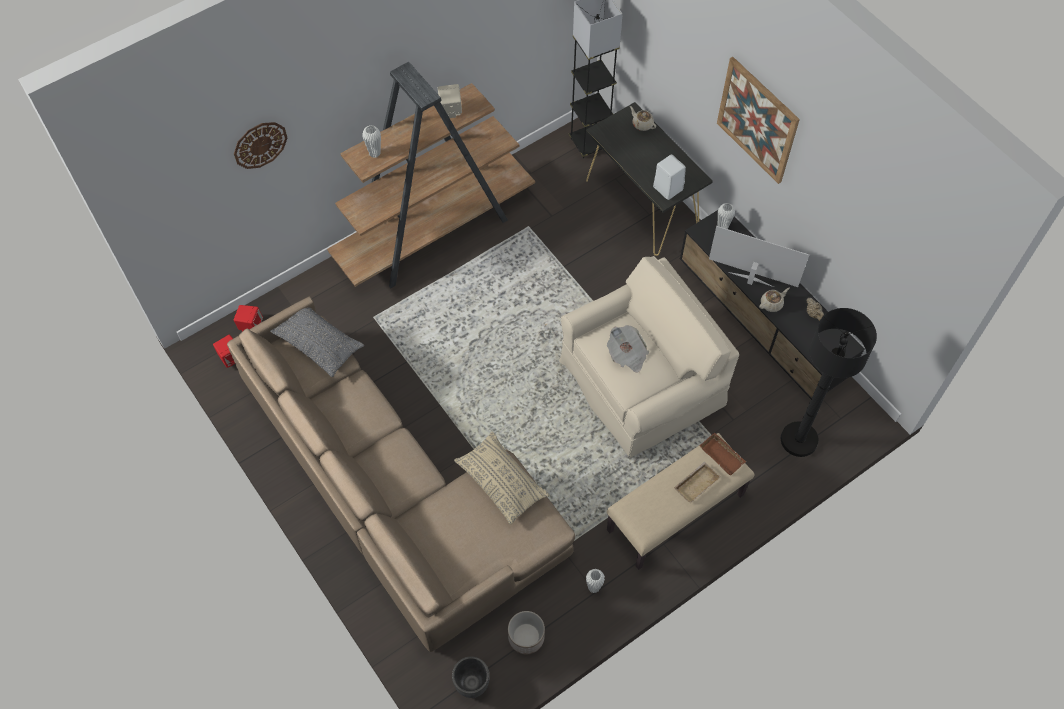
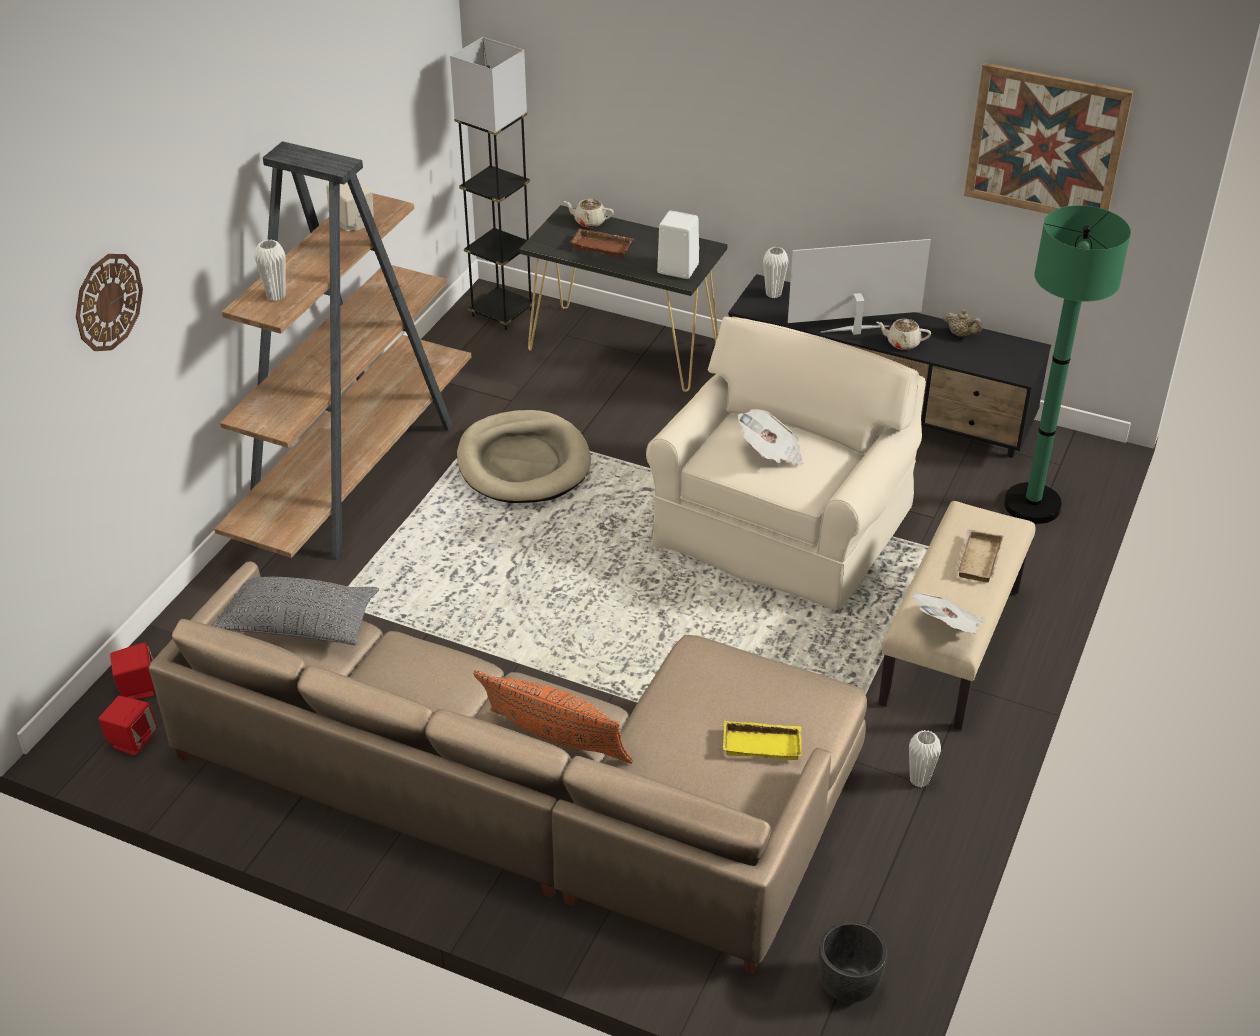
camera: 30 degrees left, 20 degrees down
(393, 486) = (555, 744): none -> orange pillow
(493, 542) = (763, 743): none -> yellow tray
(501, 482) = (712, 670): beige pillow -> none
(526, 637) = (877, 886): planter -> none
(529, 266) = (523, 463): none -> beige dog bed
(644, 520) = (948, 627): none -> newspaper
(723, 455) = (983, 517): brown tray -> brown tray (603, 246)
(757, 120) = (784, 90): picture -> picture (1046, 144)
(772, 304) = (902, 343): beige teapot -> beige teapot turned 105 degrees counterclockwise
(799, 440) = (1032, 505): black floor lamp -> green floor lamp

